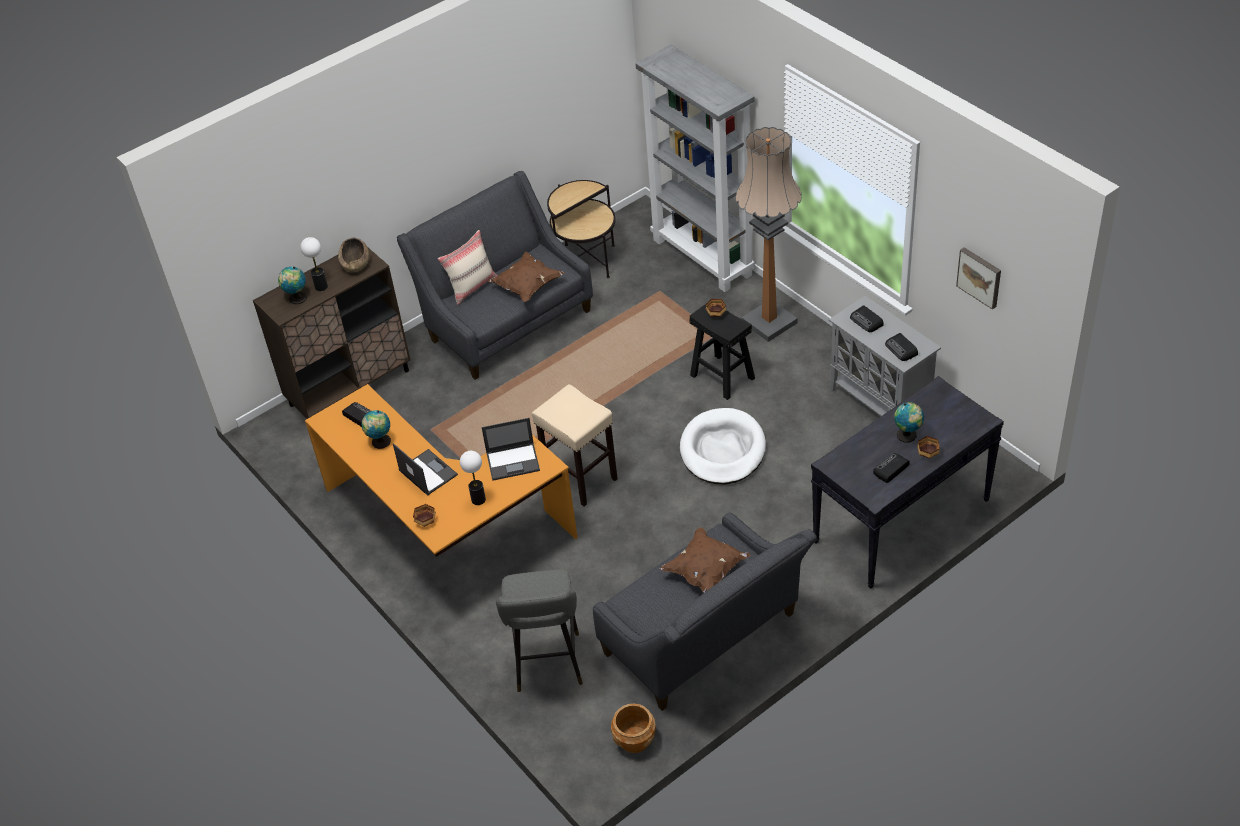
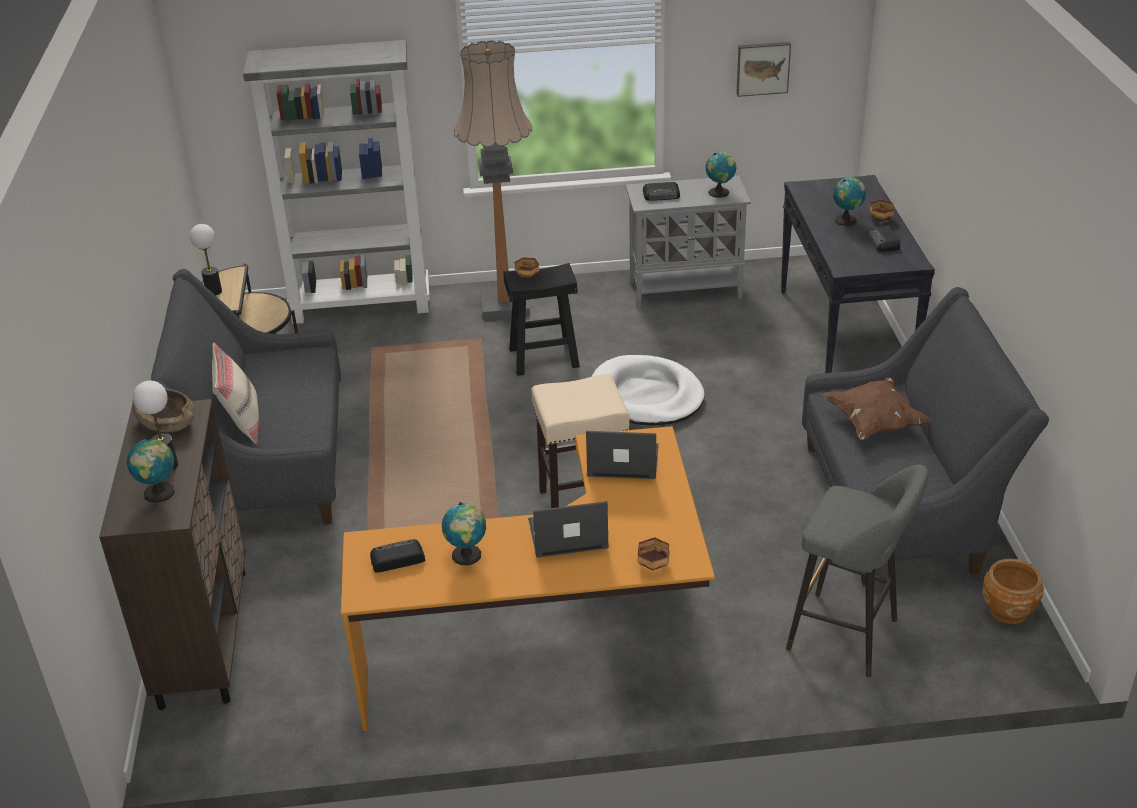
camera: 60 degrees left, 10 degrees down
(478, 500) = (658, 509): table lamp -> table lamp (214, 291)
(513, 461) = (622, 461): laptop -> laptop turned 105 degrees counterclockwise
(527, 286) = (300, 384): brown pillow -> none
(901, 350) = (720, 192): radio -> globe

